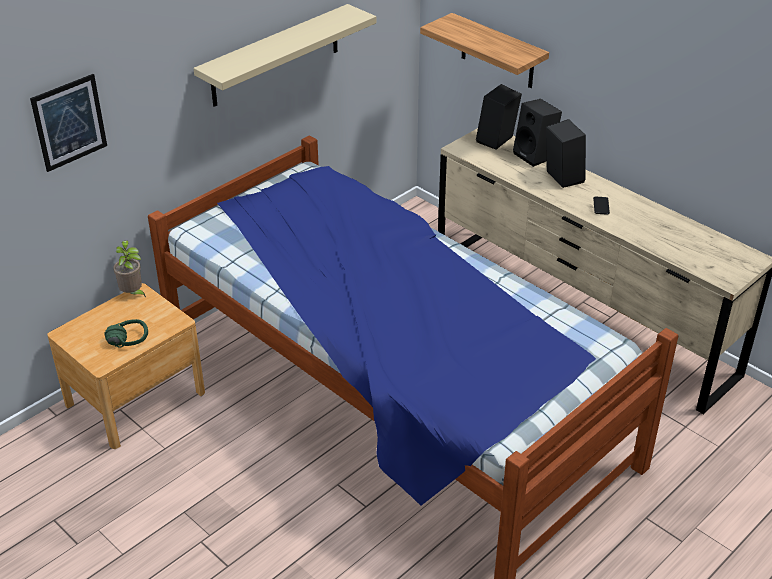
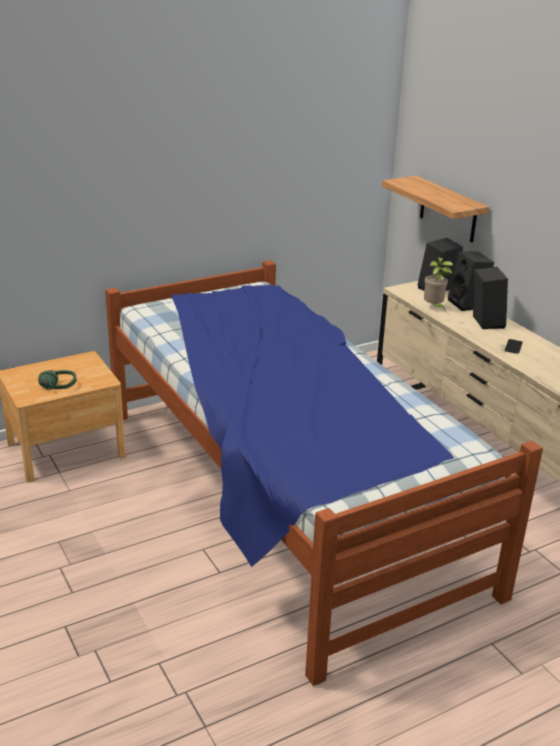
camera: 15 degrees right, 10 degrees down
(69, 122) = (41, 185): picture -> none
(133, 294) = (82, 357): potted plant -> potted plant (434, 308)
(275, 56) = (245, 179): beige shelf -> none

